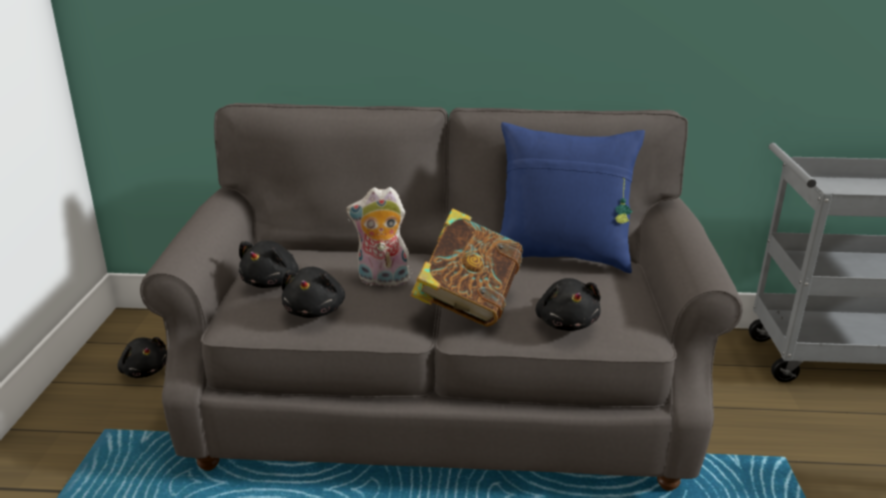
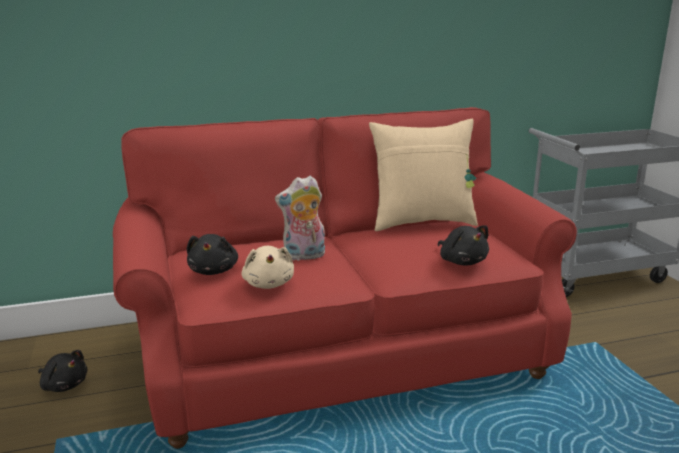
camera: 20 degrees left, 5 degrees down
(315, 310) = (269, 284): black plush toy -> beige plush toy
(442, 394) = (338, 351): grey sofa -> red sofa
(467, 305) = (383, 261): book -> none
(561, 258) = (422, 223): blue pillow -> beige pillow

